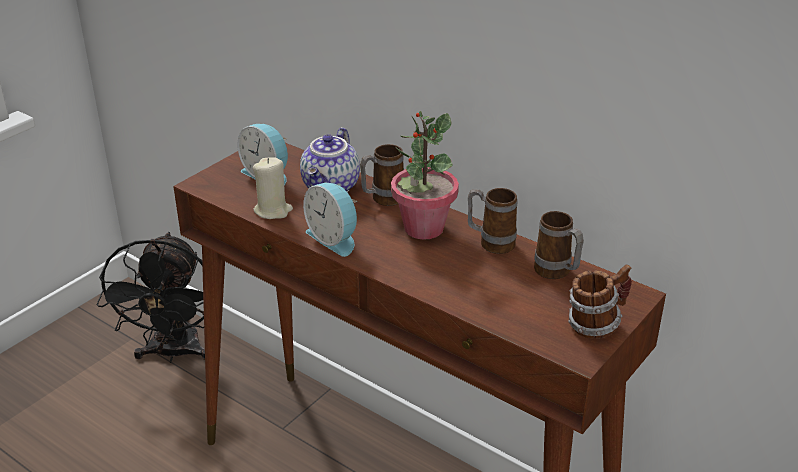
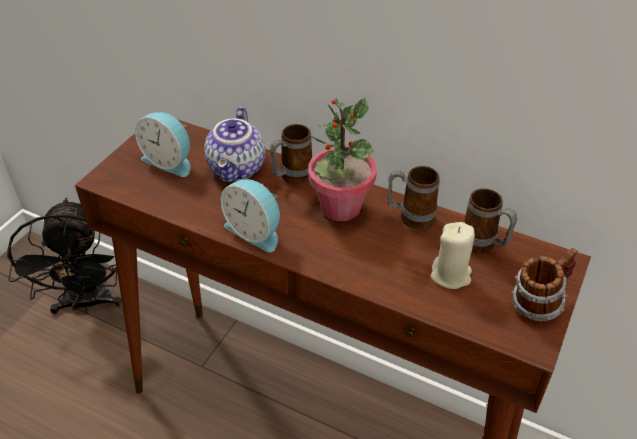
camera: 10 degrees left, 10 degrees up
(273, 211) = (185, 204): beige candle -> beige candle (451, 275)

